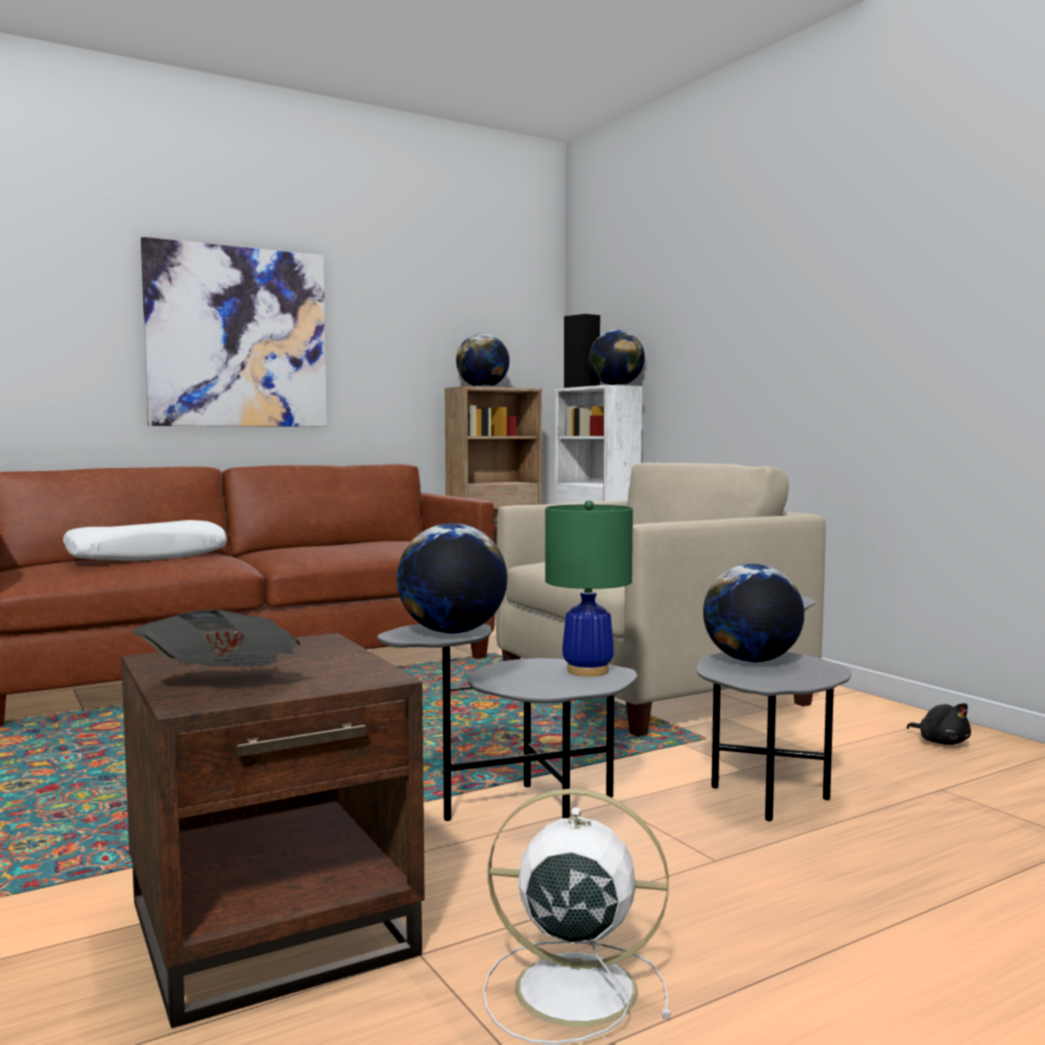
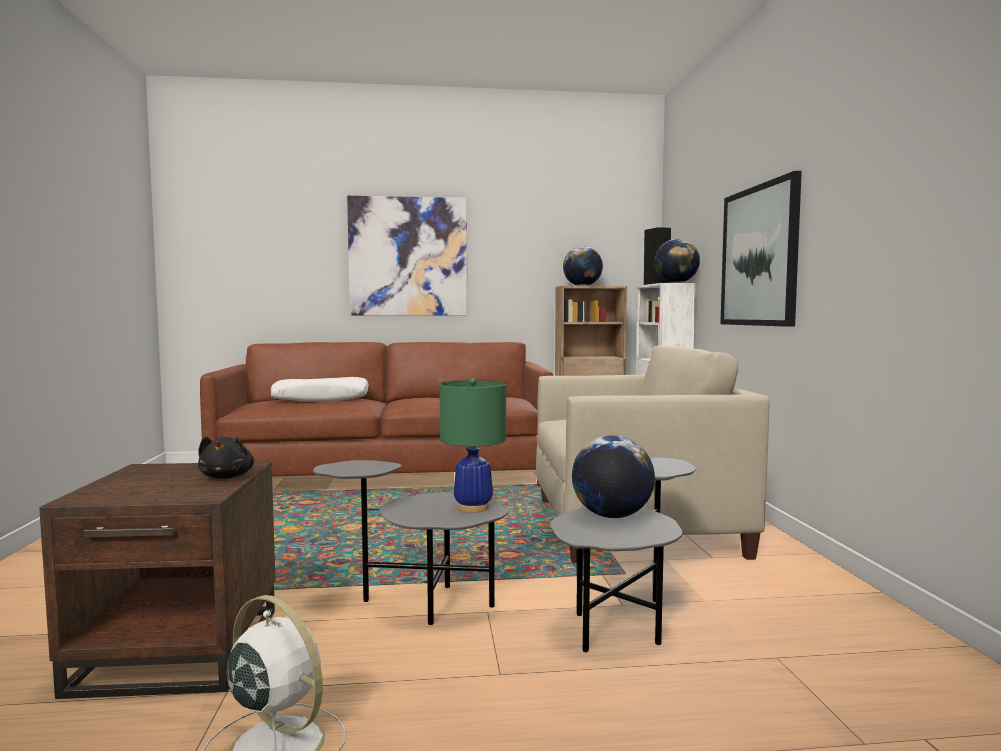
camera: 25 degrees right, 0 degrees up
(225, 685) = (121, 490): newspaper -> none
(452, 632) = (363, 468): globe -> none
(752, 355) = (759, 256): none -> picture
(941, 742) = (838, 614): black plush toy -> black plush toy (227, 477)

